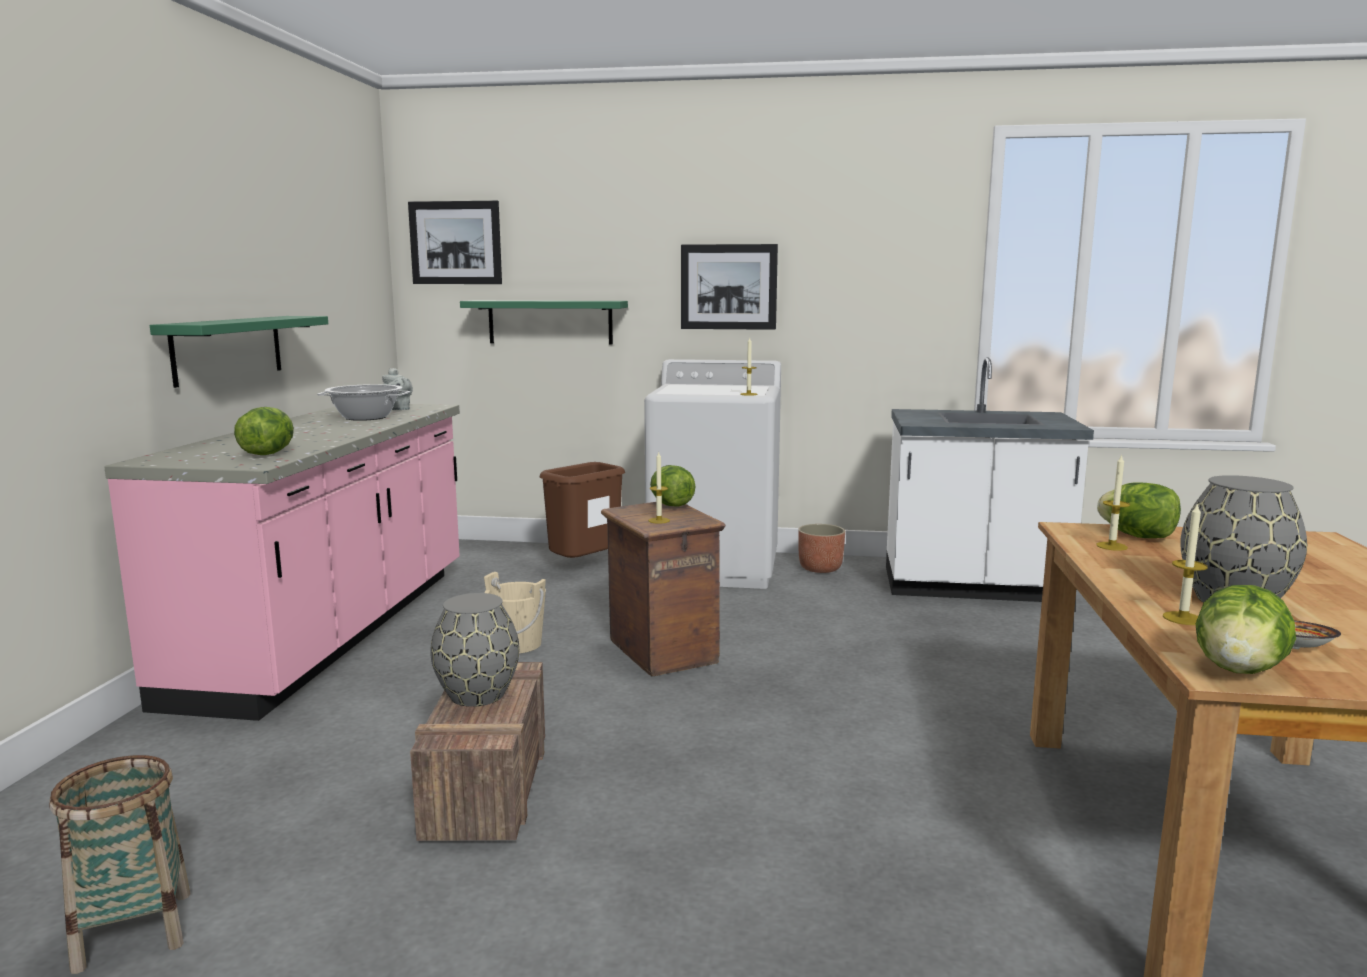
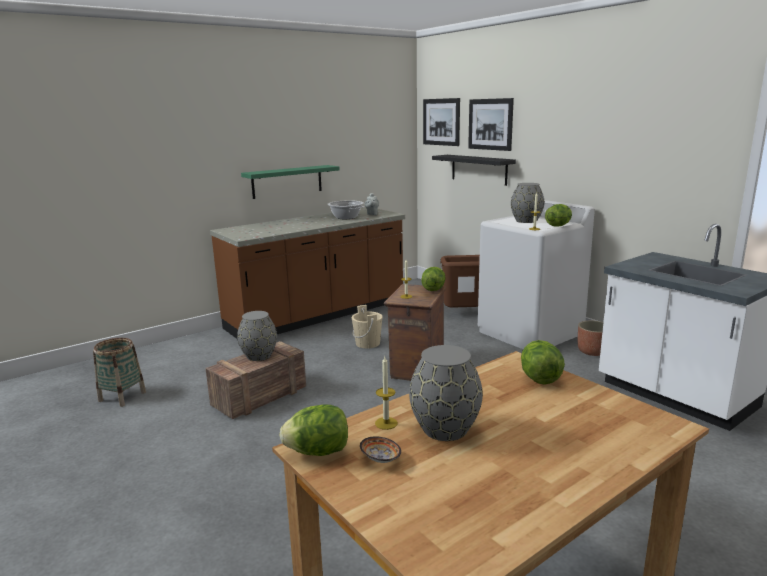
camera: 45 degrees right, 5 degrees up
(268, 453) = (261, 233): lettuce -> lettuce (558, 226)
(334, 632) = (318, 316): pink counter -> brown counter
(550, 322) = (479, 169): green shelf -> black shelf
(705, 389) = (526, 221): none -> grey vase
(728, 287) = (570, 154): picture -> picture (490, 124)
(1111, 546) = (500, 378): candle -> none

